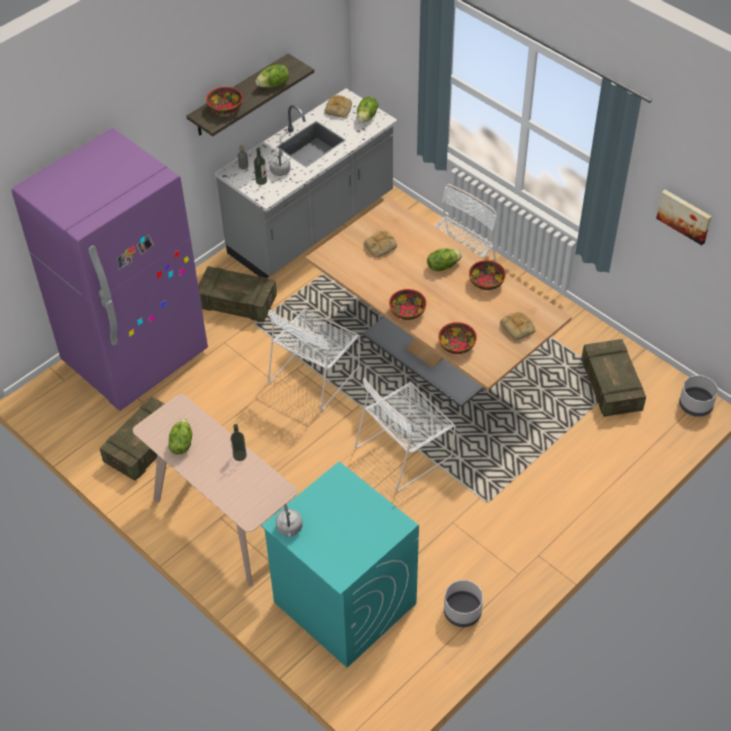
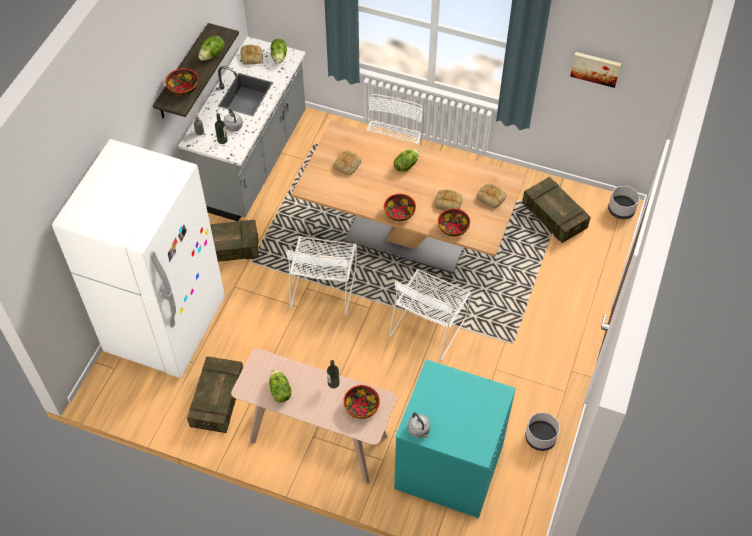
camera: 25 degrees left, 5 degrees up
(136, 357) = (166, 326): purple fridge -> white fridge
(468, 317) = (449, 202): none -> bread
(486, 282) = (447, 167): bowl -> bowl (361, 407)

